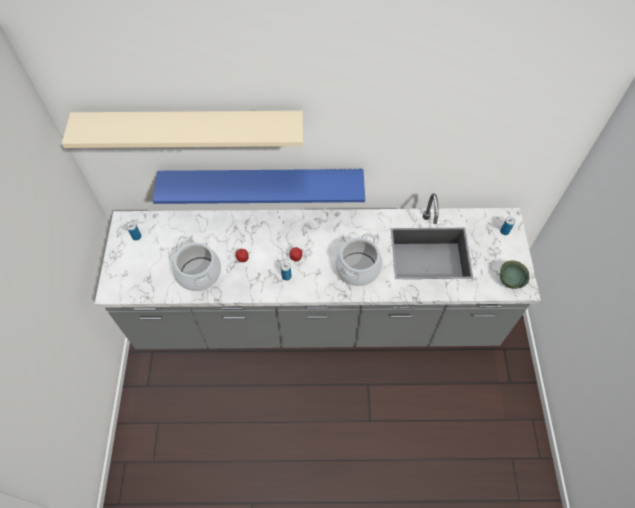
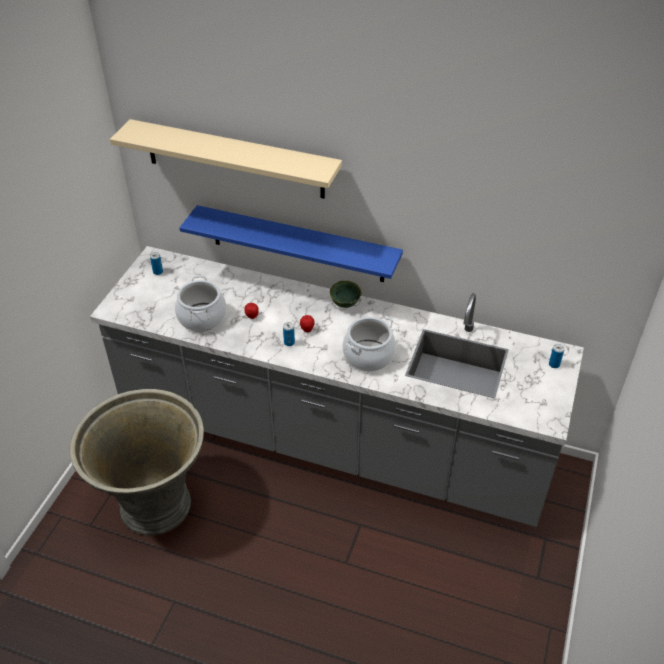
camera: 20 degrees right, 15 degrees down
(199, 423) = (155, 504): none -> grey planter
(510, 280) = (537, 412): green bowl -> green bowl (345, 304)

